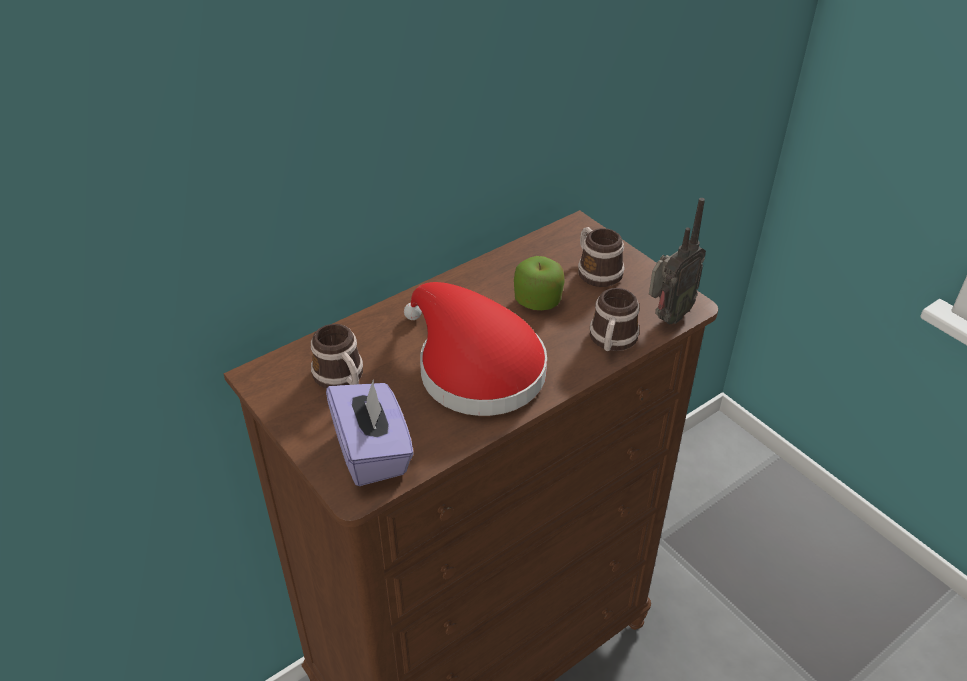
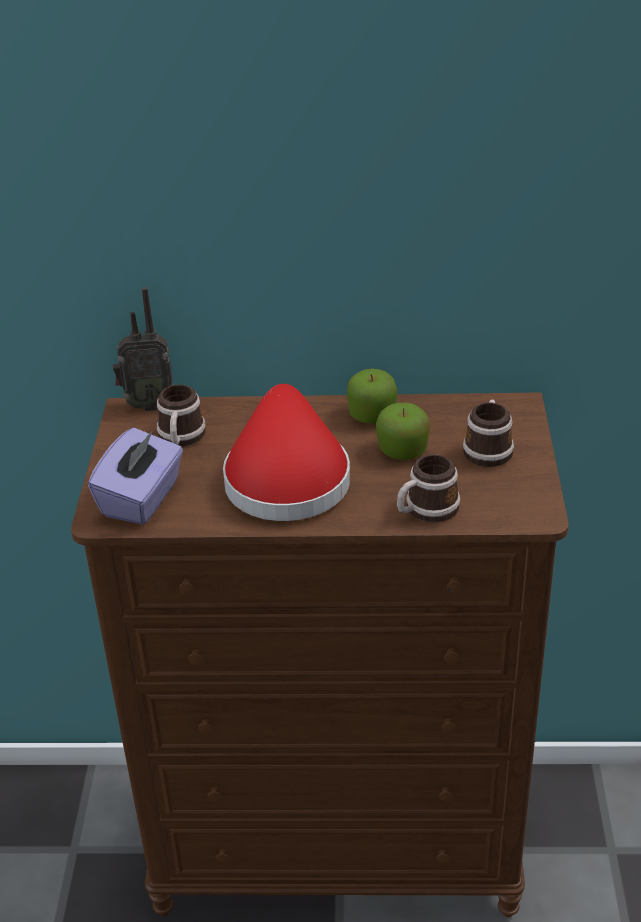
camera: 40 degrees right, 5 degrees down
(480, 282) = (372, 415): none -> apple
(667, 317) = (503, 515): radio -> radio (147, 404)

